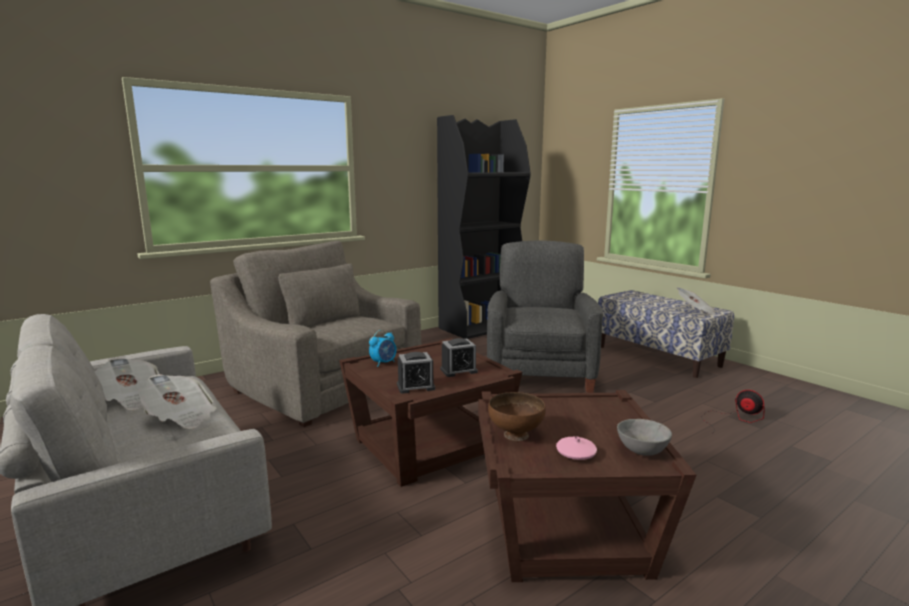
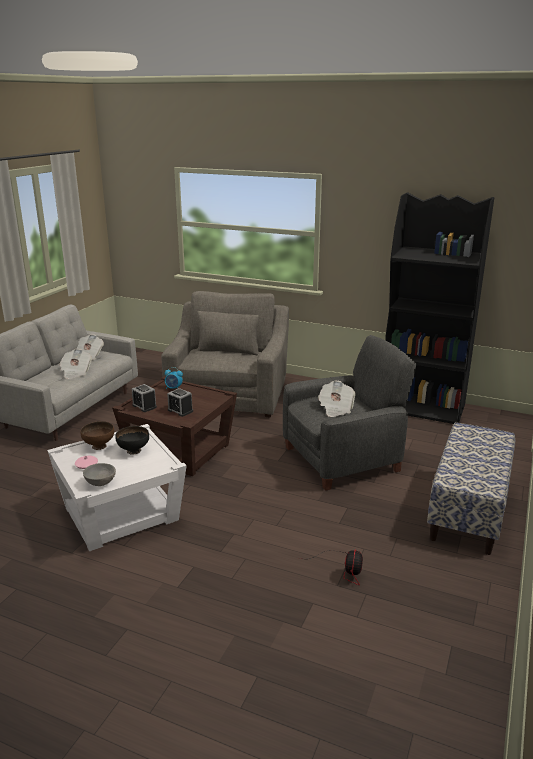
camera: 60 degrees right, 10 degrees up
(553, 414) = (133, 451): none -> black bowl
(566, 526) = (122, 515): brown side table -> white side table
(695, 311) = (465, 476): newspaper -> newspaper (335, 408)

